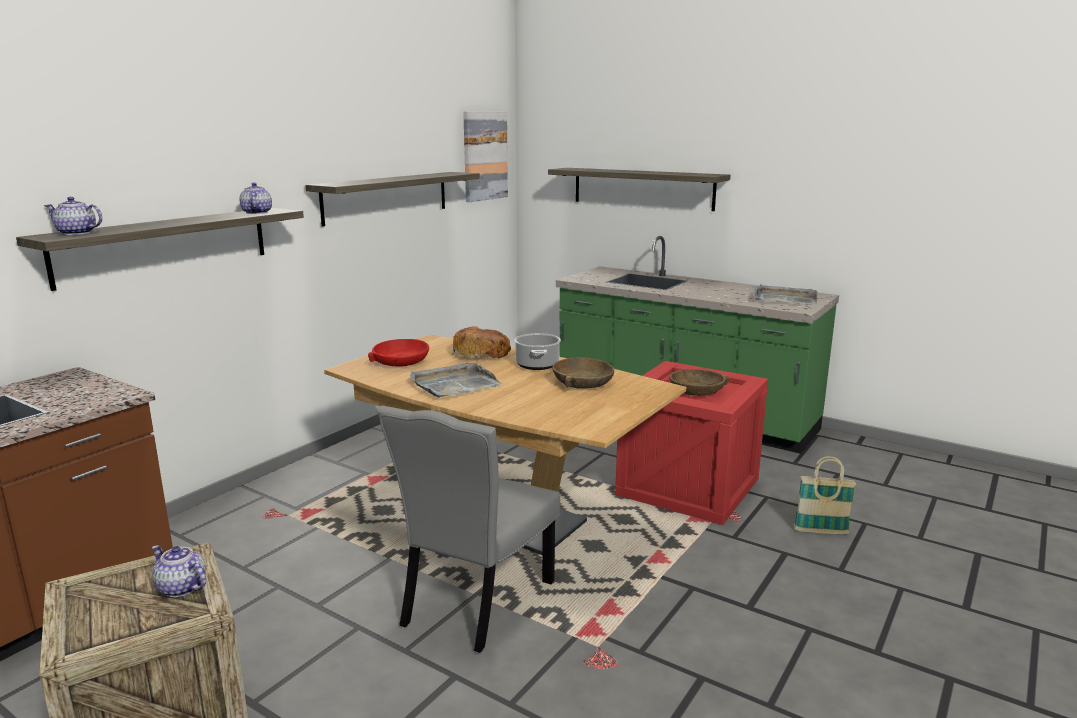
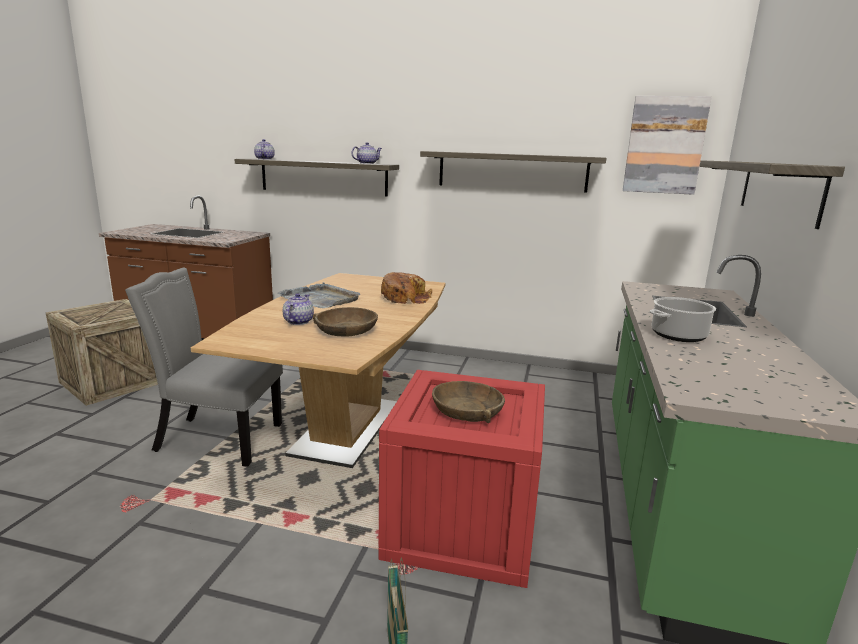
camera: 70 degrees right, 0 degrees up
(181, 588) = (108, 317): teapot -> teapot (298, 322)
(401, 361) = (367, 283): red bowl -> none
(537, 364) = (388, 314): cooking pot -> cooking pot (678, 335)
(784, 298) = (750, 383): grey tray -> none

